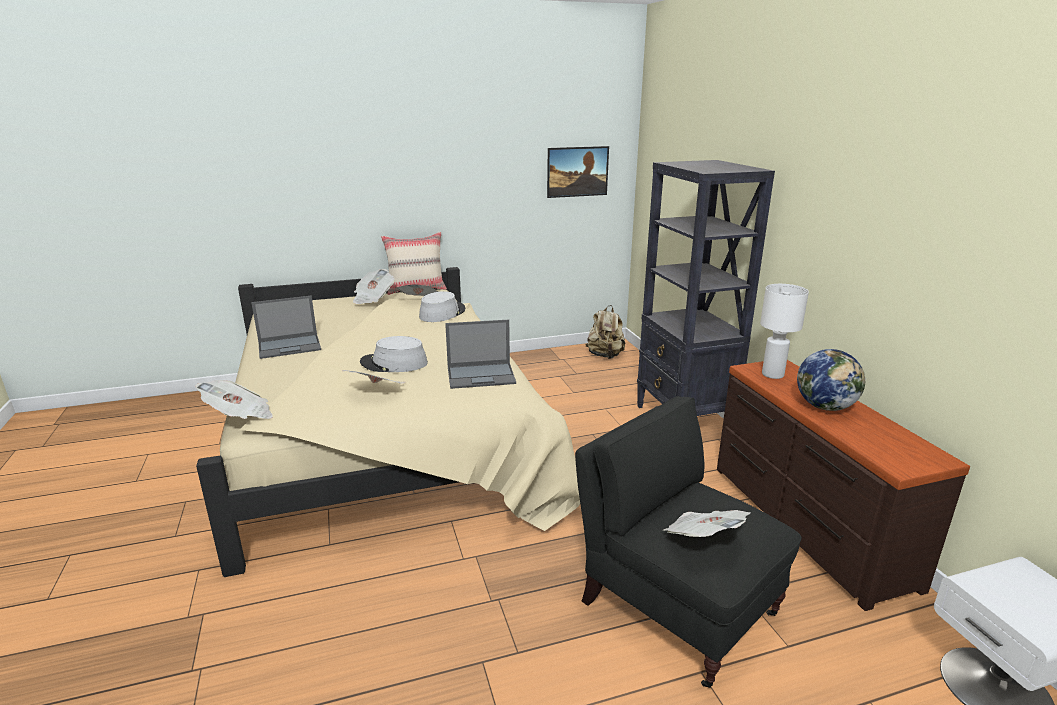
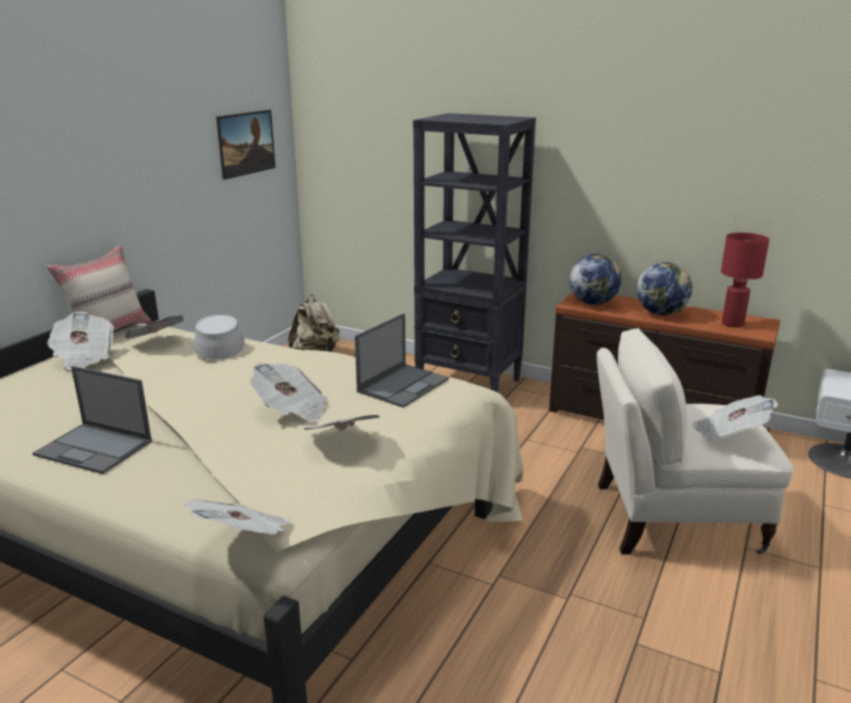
camera: 45 degrees left, 0 degrees up
(290, 346) = (95, 448): laptop -> laptop turned 90 degrees clockwise
(394, 363) = (291, 410): grey hat -> newspaper
(674, 605) = (671, 517): black armchair -> beige armchair
(773, 374) = (592, 303): white table lamp -> globe
(888, 446) = (732, 324): none -> red table lamp

